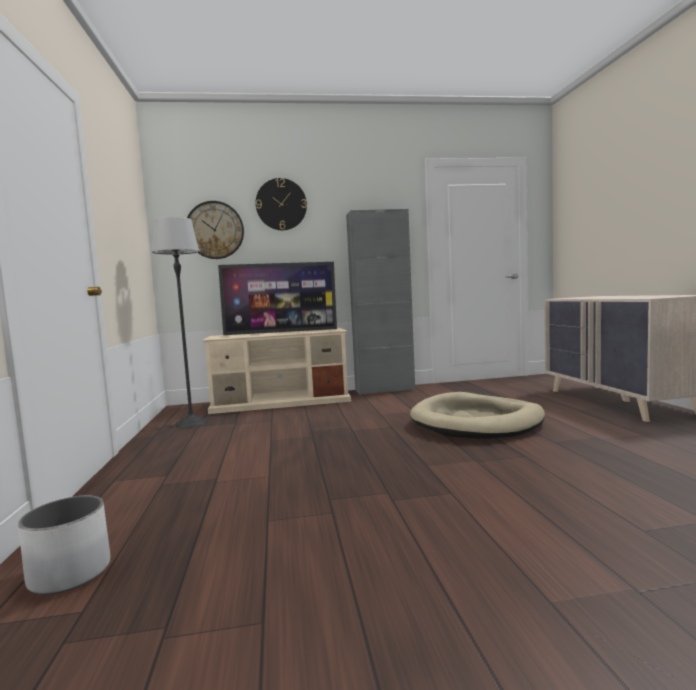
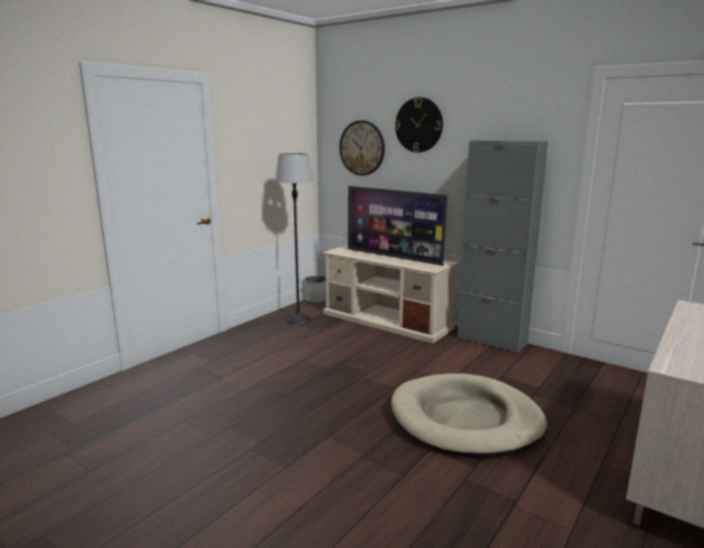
camera: 45 degrees right, 10 degrees up
(69, 574) = (95, 402): white planter -> white planter (316, 300)

